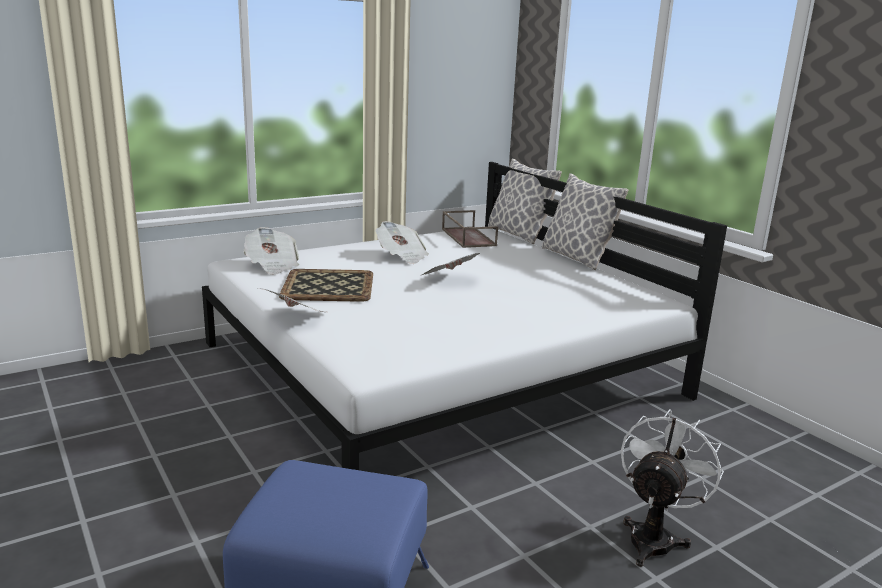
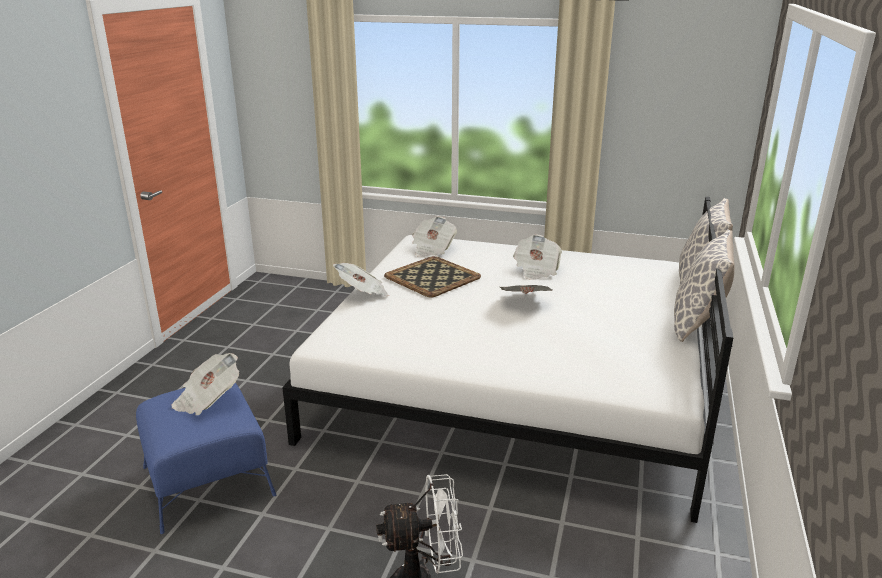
camera: 50 degrees right, 5 degrees up
(324, 482) = (208, 399): none -> newspaper
(467, 237) = (636, 269): brown tray -> none

